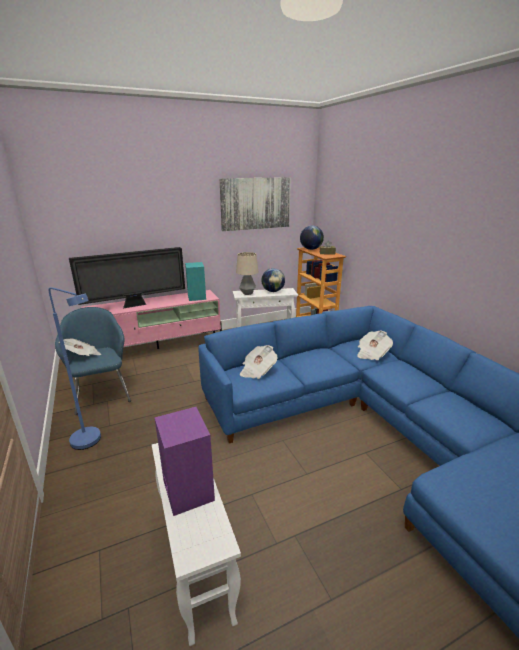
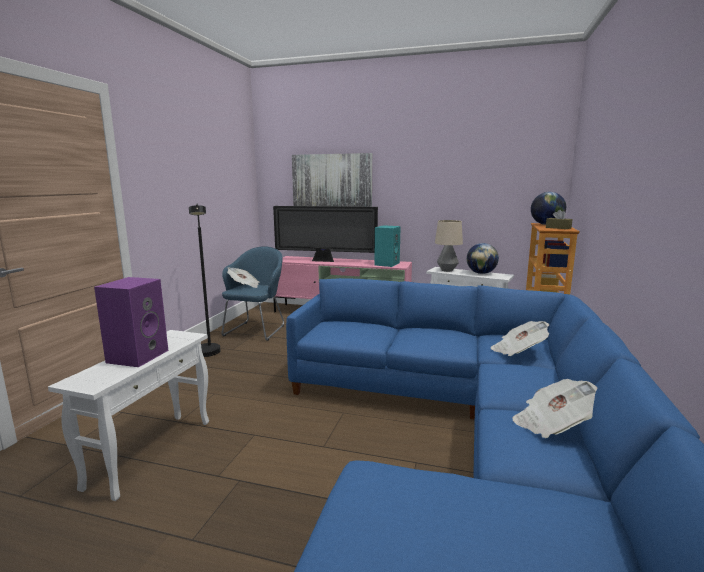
camera: 40 degrees right, 10 degrees down
(92, 442) = (208, 354): blue floor lamp -> black floor lamp
(255, 203) = (479, 164): picture -> picture (332, 182)
(257, 371) = (353, 327): newspaper -> newspaper (552, 425)

